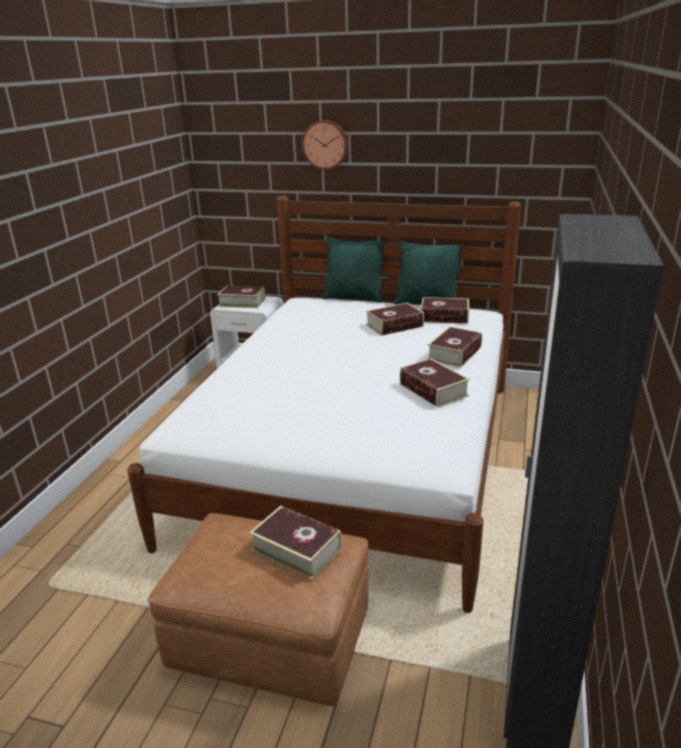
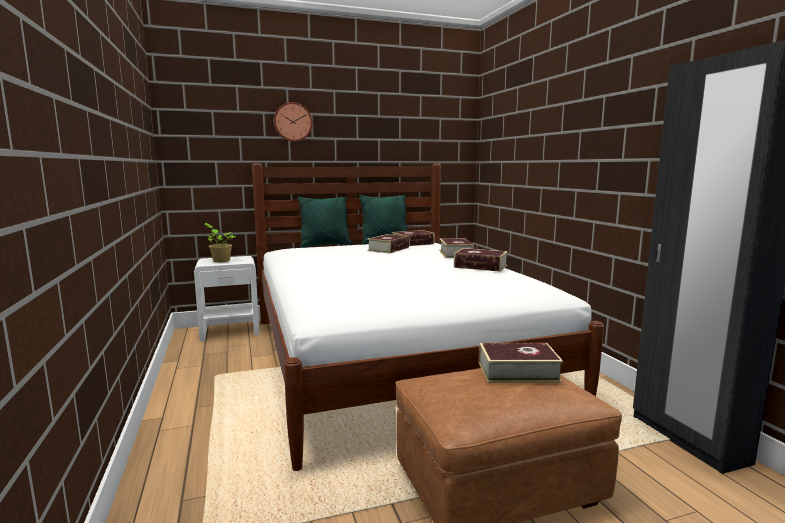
camera: 35 degrees left, 15 degrees down
(242, 302) = (220, 260): book -> potted plant

